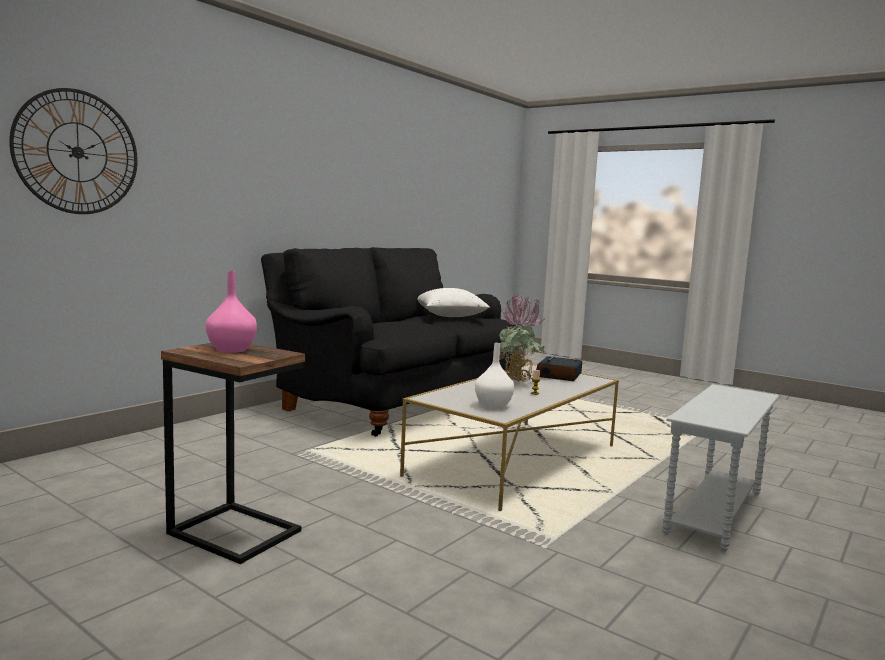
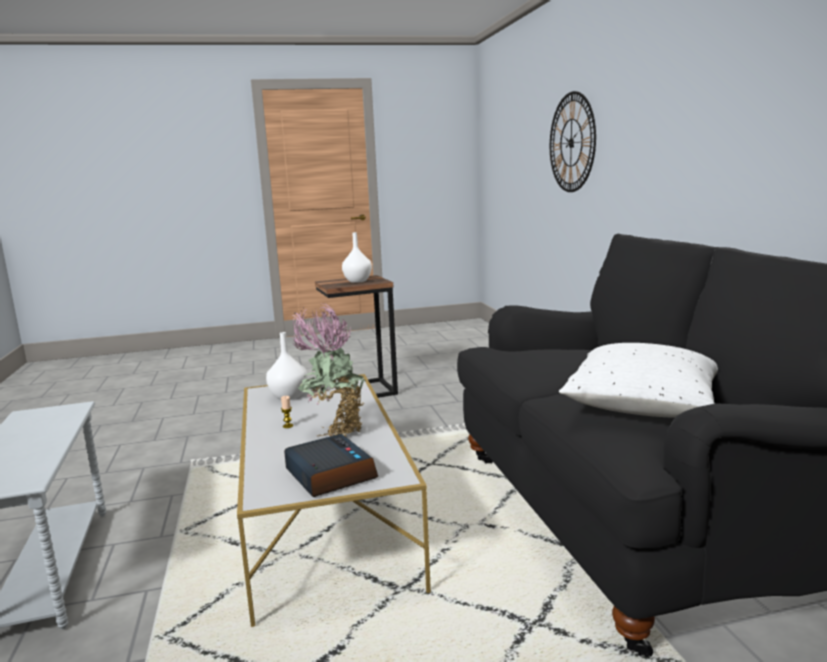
camera: 130 degrees right, 5 degrees up
(230, 350) = (357, 281): pink vase -> white vase

